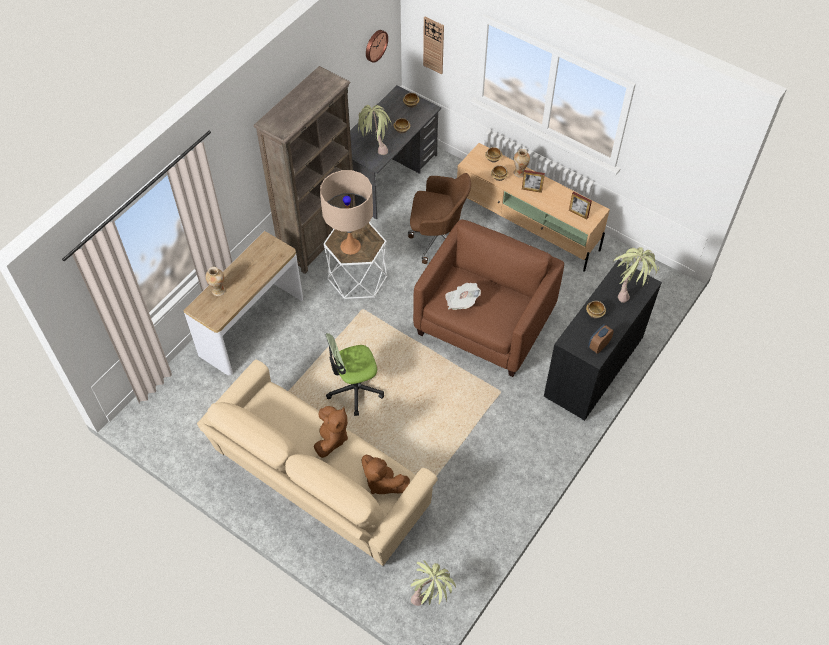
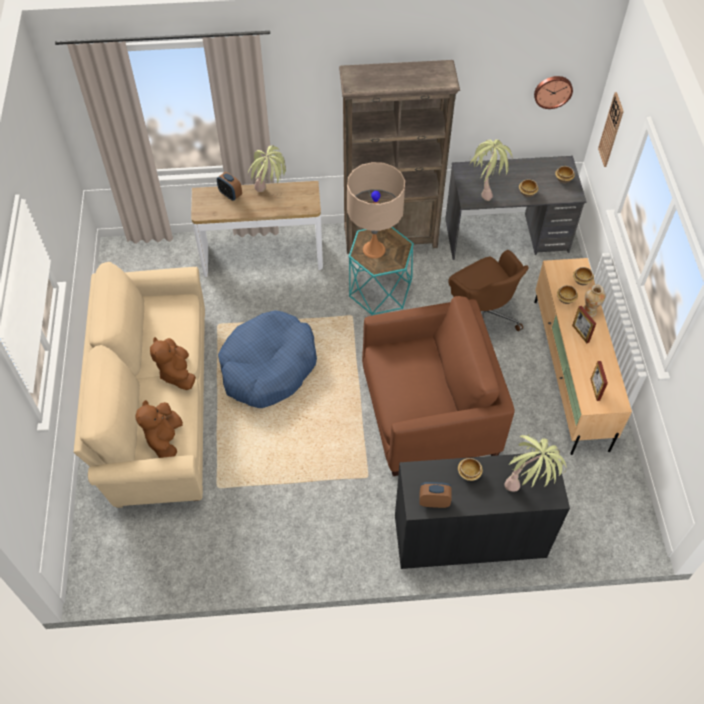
camera: 50 degrees right, 0 degrees up
(218, 291) = (230, 195): vase -> alarm clock
(331, 438) = (177, 373): brown plush toy -> brown plush toy turned 105 degrees clockwise
(355, 389) = (268, 367): office chair -> blue dog bed
(357, 278) = (379, 290): white side table -> turquoise side table
(431, 597) = (114, 566): potted plant -> potted plant (270, 195)
(461, 301) = (398, 367): newspaper -> none

